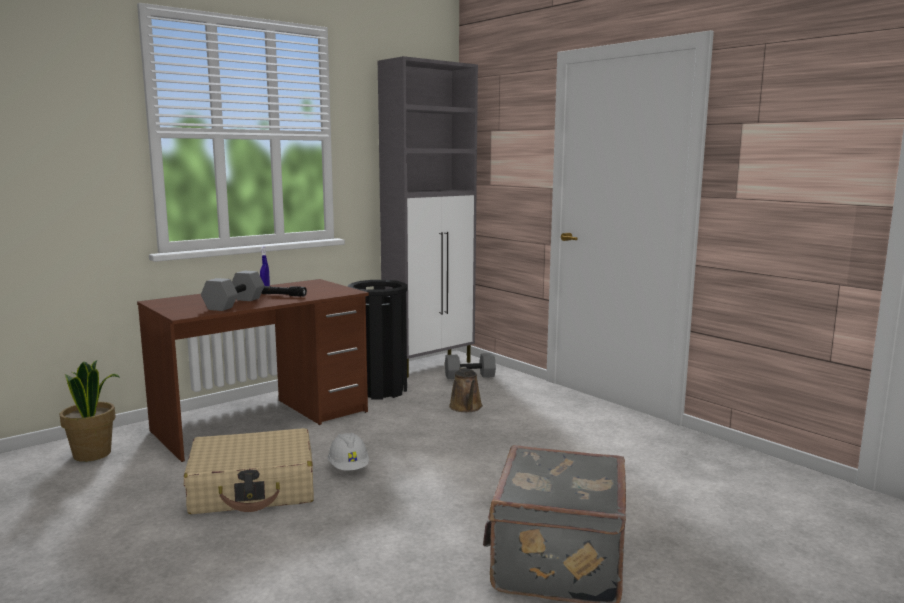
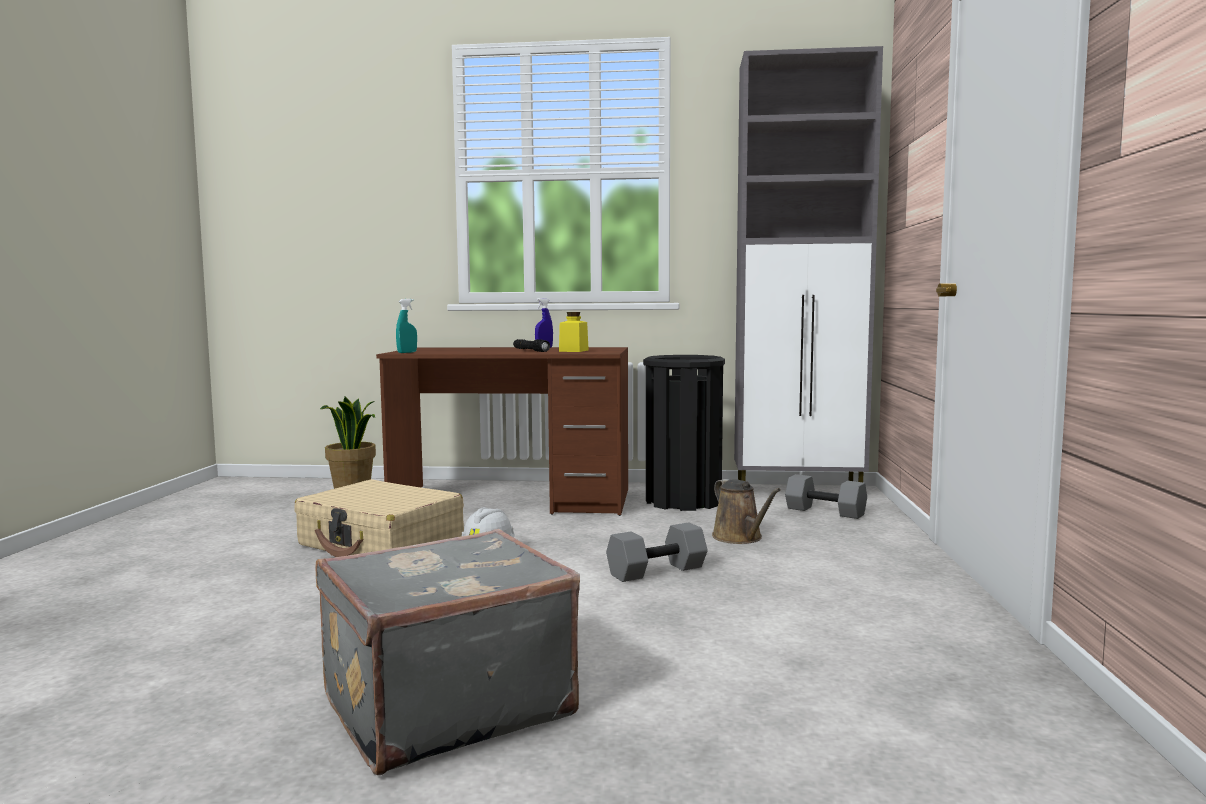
camera: 45 degrees right, 5 degrees down
(190, 313) = (407, 352): none -> turquoise spray bottle
(234, 303) = (467, 351): grey dumbbell -> grey dumbbell (657, 570)
(315, 291) = (573, 351): none -> yellow jar
(466, 407) = (740, 538): brown watering can -> brown watering can turned 60 degrees counterclockwise

